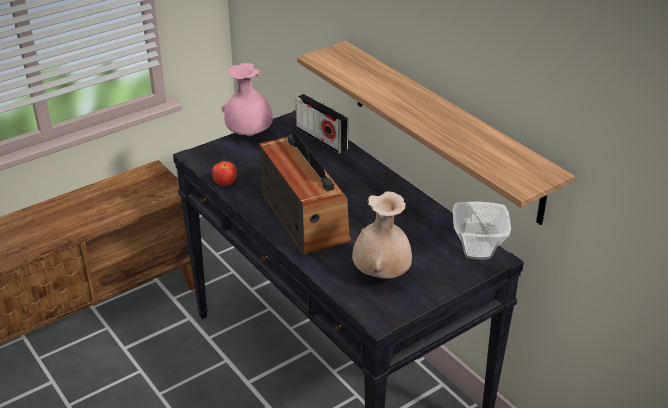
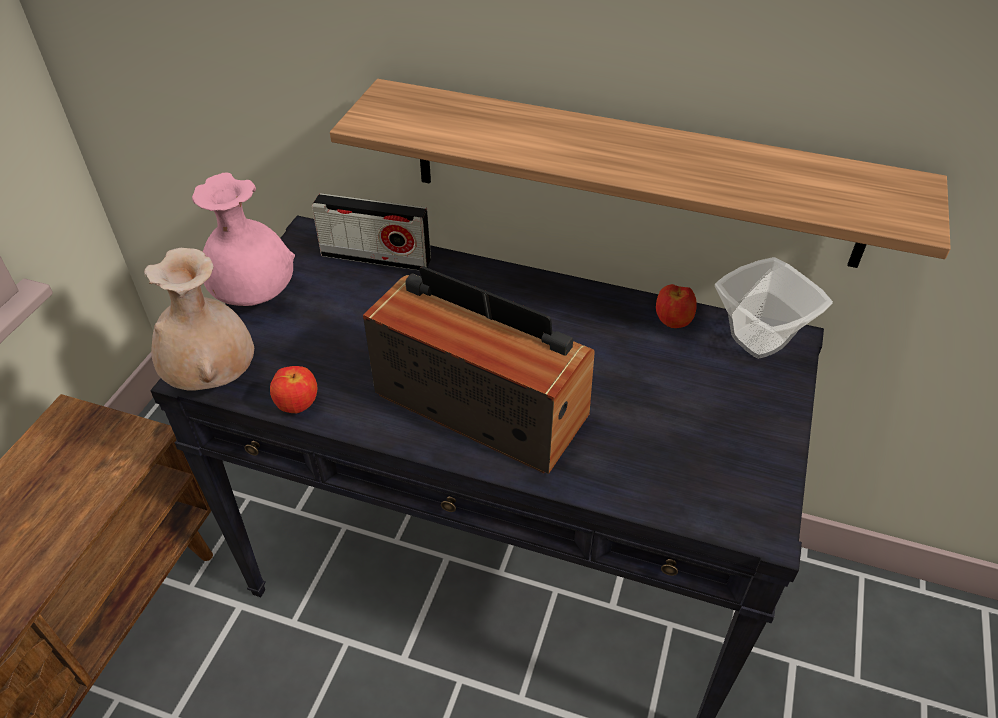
camera: 35 degrees left, 10 degrees up
(381, 274) = (686, 447): beige vase -> beige vase (213, 378)
(440, 225) = (673, 323): none -> apple

